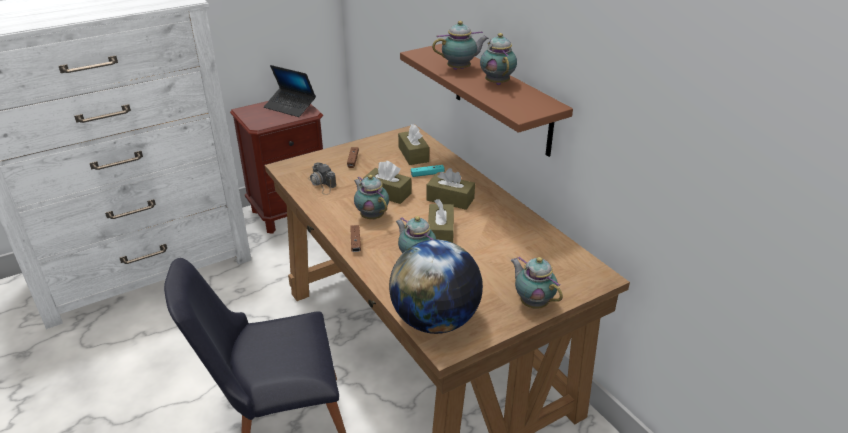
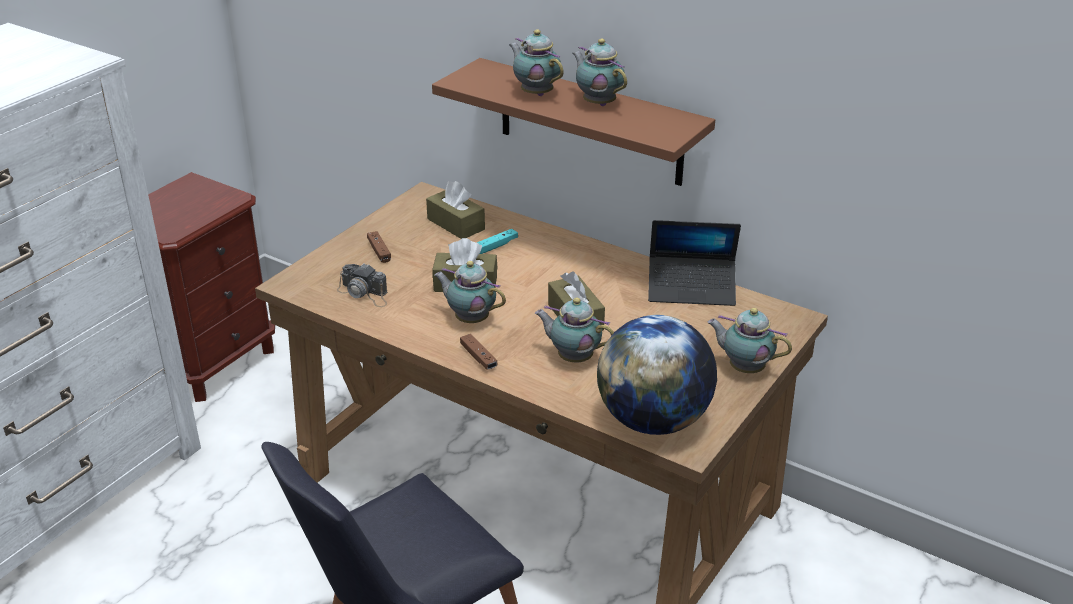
camera: 25 degrees left, 0 degrees up
(290, 107) = (196, 195): laptop -> laptop (691, 289)
(450, 199) = (552, 272): brown tissue box -> none
(460, 69) = (535, 93): teapot -> teapot turned 90 degrees counterclockwise

